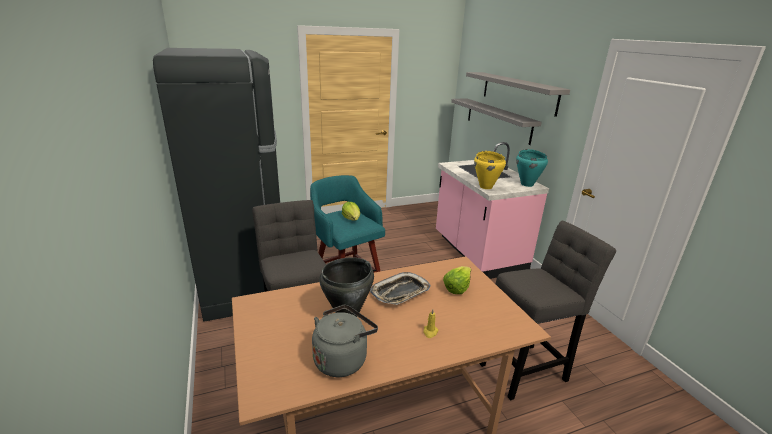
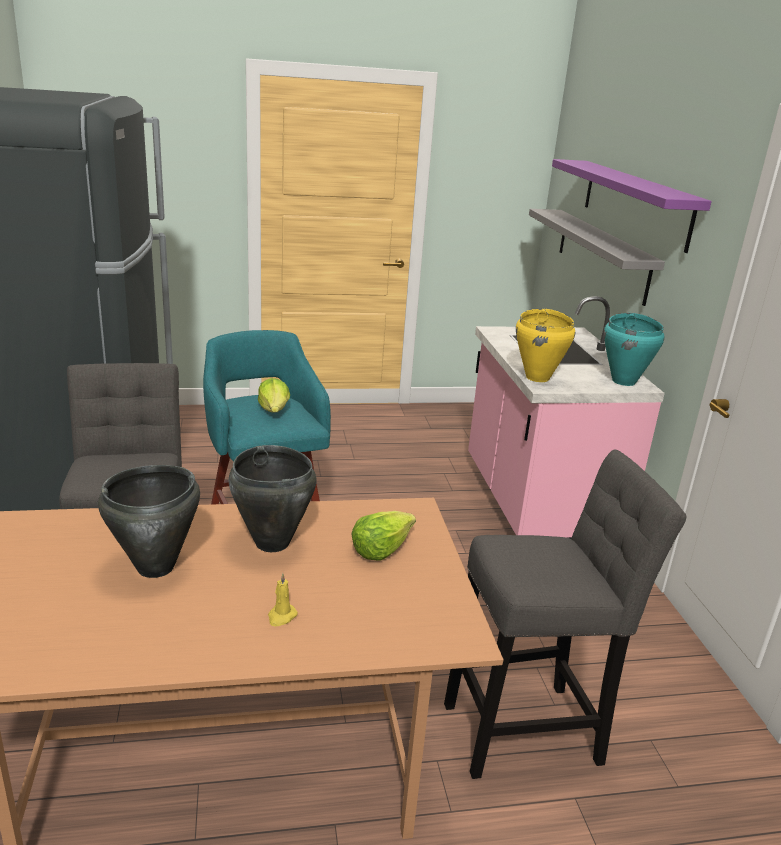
camera: 10 degrees right, 0 degrees up
(342, 359) = (102, 635): grey kettle -> none
(400, 292) = (272, 543): tray -> black cooking pot
(518, 92) = (635, 202): grey shelf -> purple shelf

